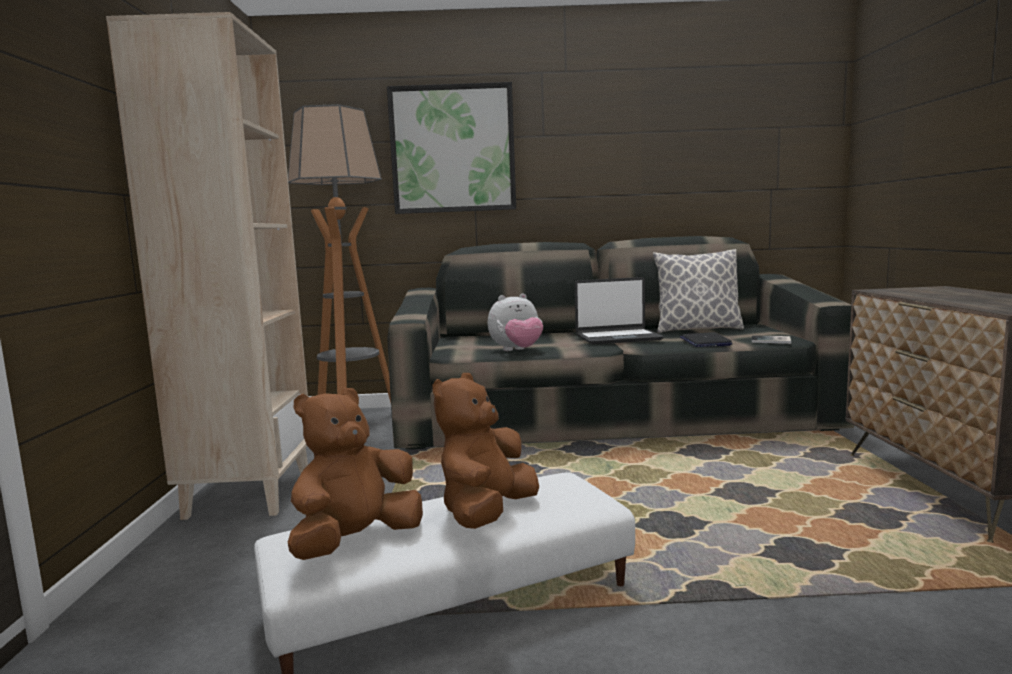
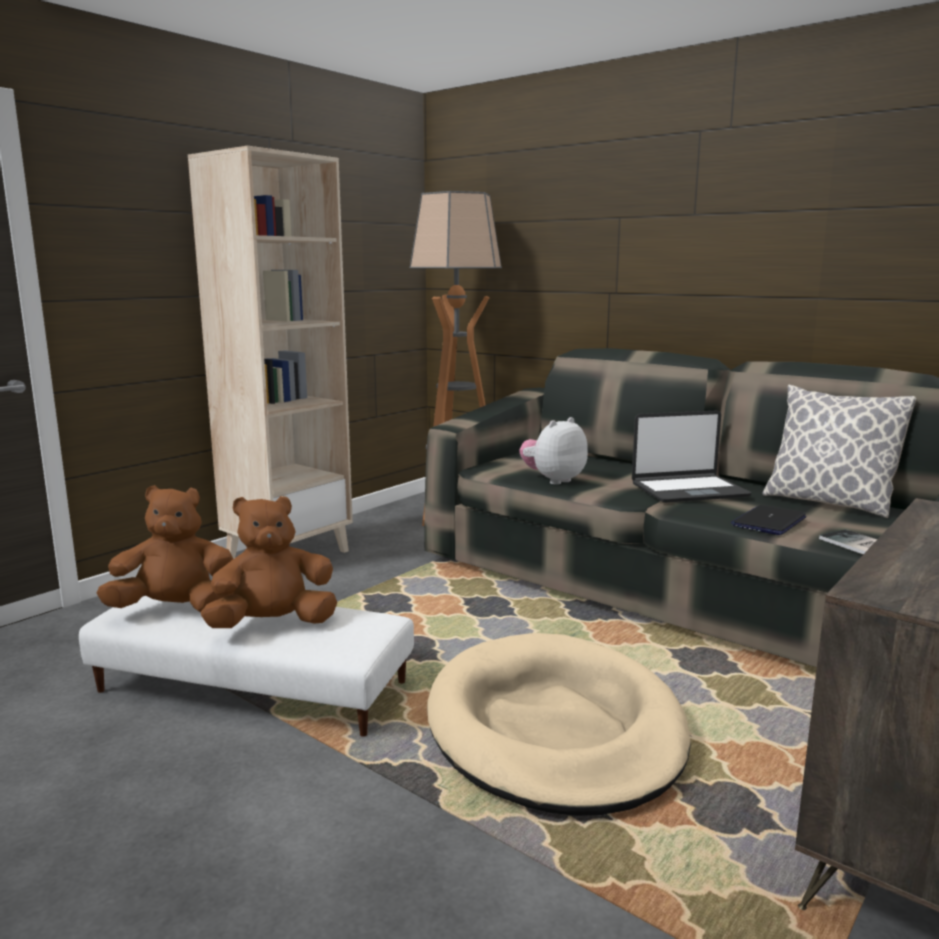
camera: 40 degrees right, 5 degrees up
(453, 149) = (590, 231): picture -> none
(517, 351) = (553, 480): plush toy -> plush toy turned 120 degrees clockwise
(617, 338) = (688, 490): laptop -> laptop turned 45 degrees counterclockwise
(716, 520) = (555, 729): none -> beige dog bed

